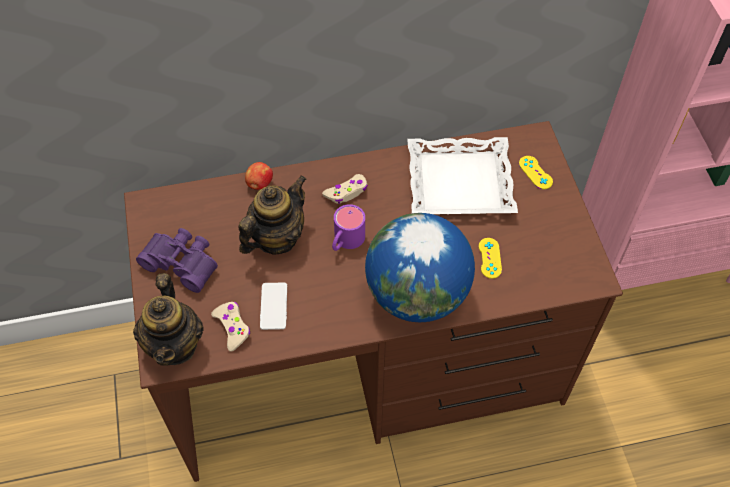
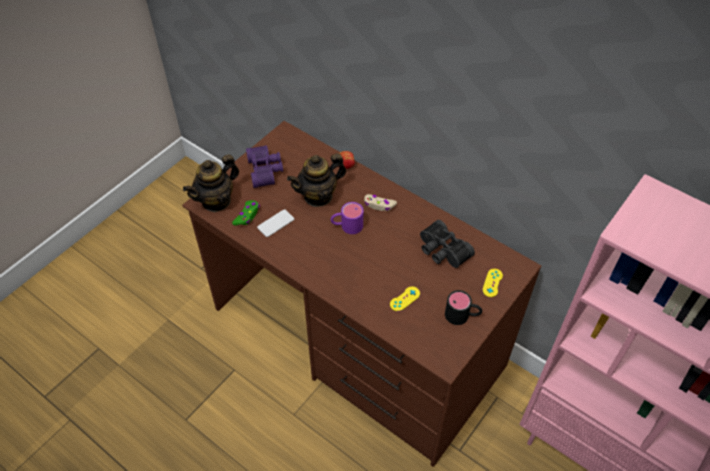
camera: 50 degrees right, 5 degrees down
(232, 327) = (247, 216): beige game controller -> green game controller
(276, 238) = (318, 196): teapot -> teapot turned 150 degrees clockwise
(416, 294) = (344, 280): globe -> none
(459, 183) = (442, 251): white tray -> black binoculars
(552, 225) = (462, 315): none -> black mug

